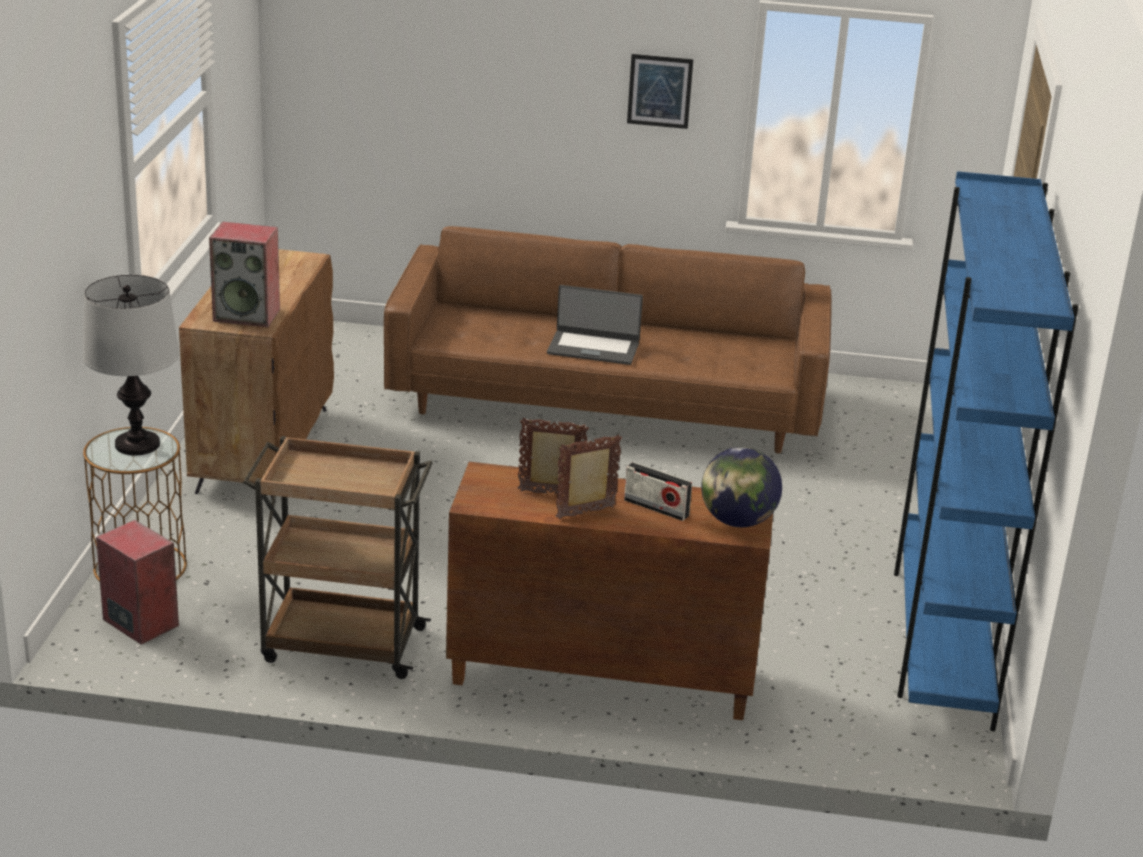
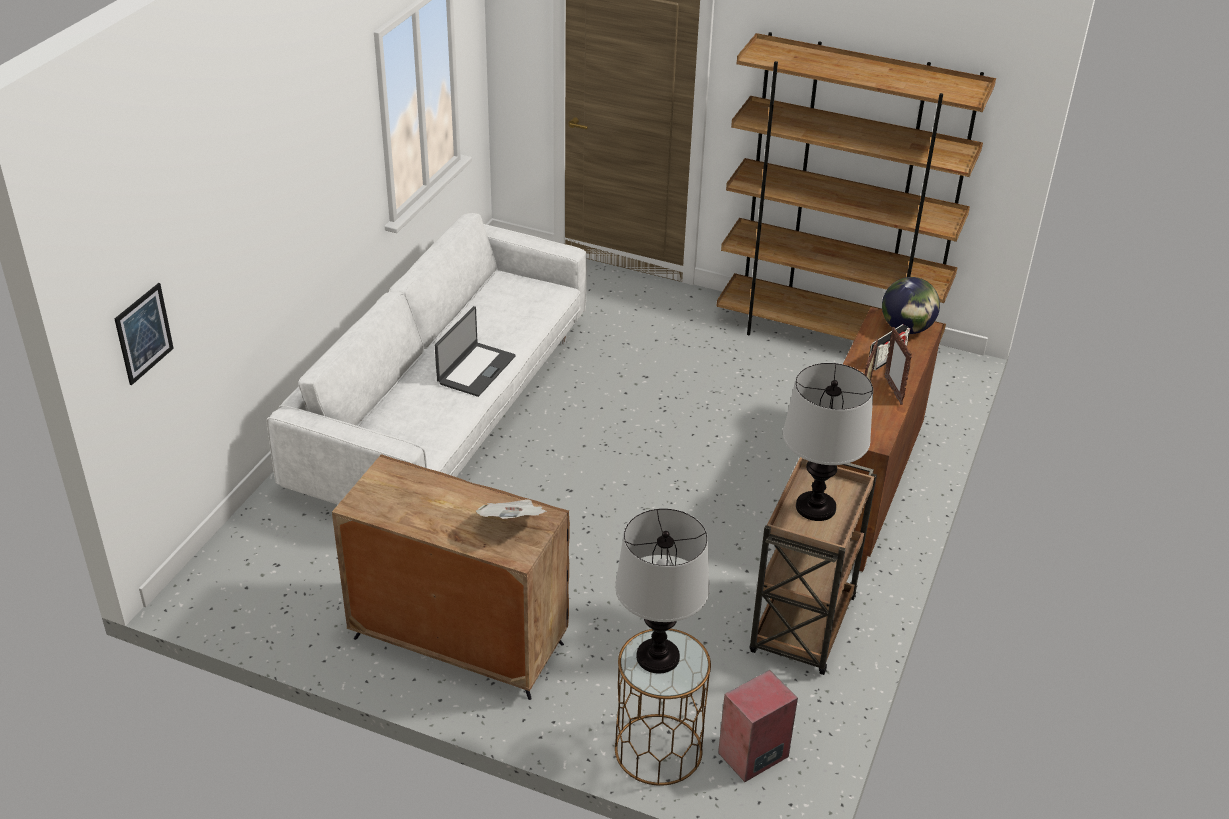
camera: 75 degrees left, 10 degrees up
(248, 315) = (512, 523): speaker -> newspaper
(338, 473) = (815, 507): none -> table lamp
(606, 401) = (446, 411): brown sofa -> white sofa
(659, 91) = (340, 153): picture -> picture (144, 333)
(942, 638) = (827, 336): blue bookcase -> brown bookcase

